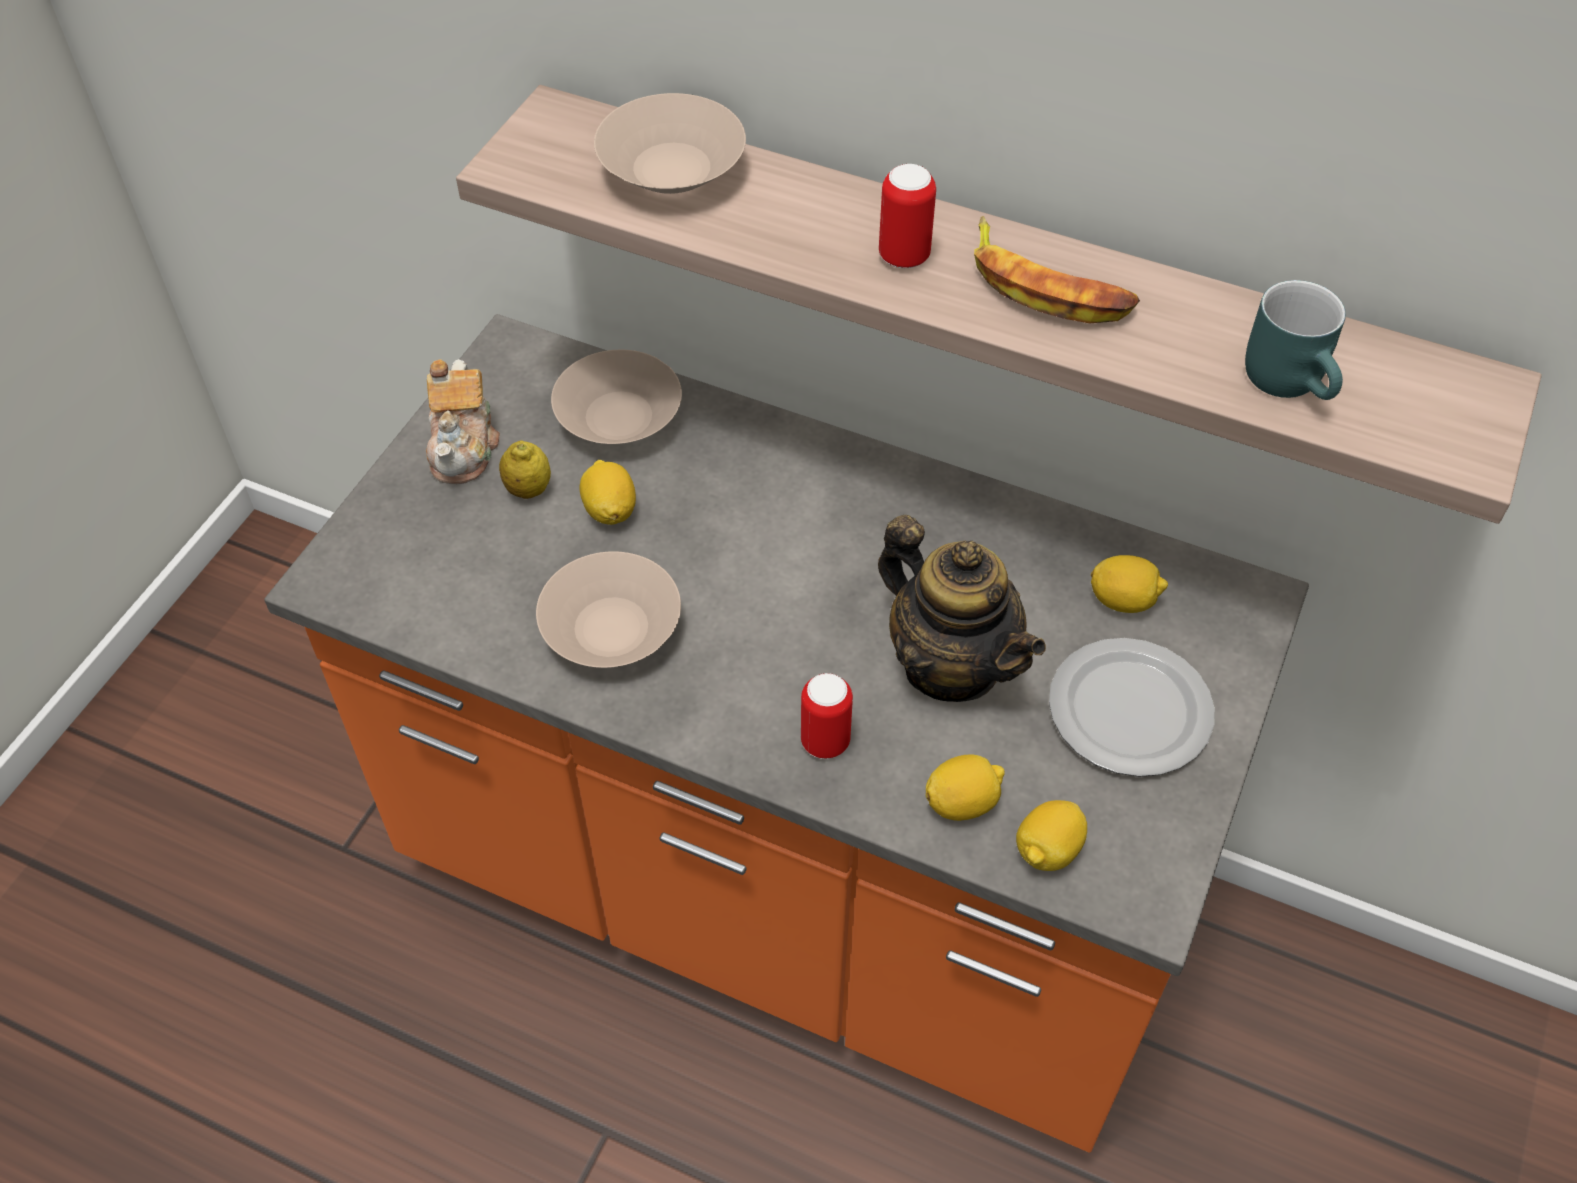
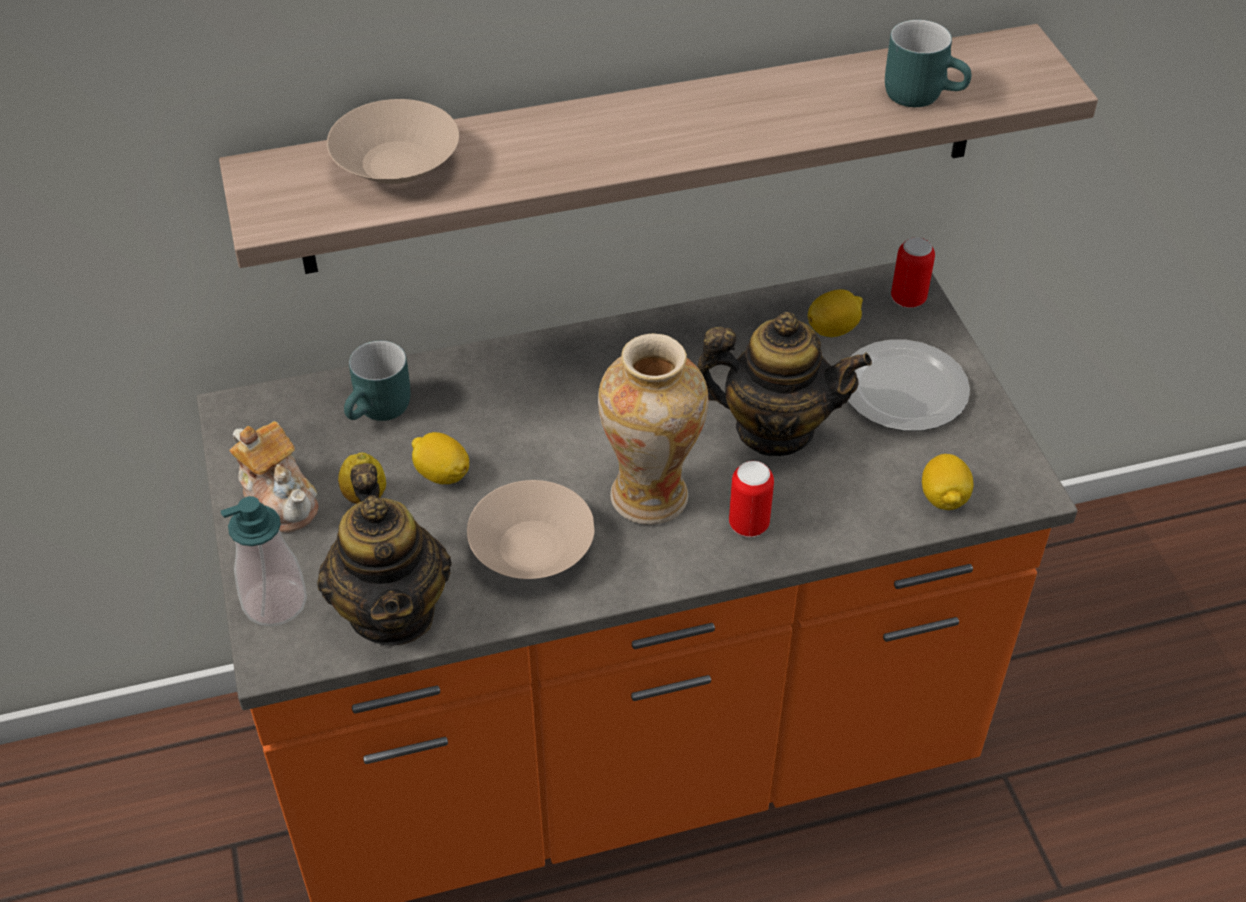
camera: 40 degrees left, 5 degrees down
(368, 535) = (275, 602): none -> soap dispenser
(446, 607) = (393, 611): none -> teapot
(621, 419) = (381, 411): beige bowl -> turquoise mug
(765, 650) = (650, 495): none -> vase
(904, 256) = (618, 140): can -> can (908, 299)
(962, 803) = (867, 504): lemon -> none
(1046, 286) = (726, 112): banana -> none

